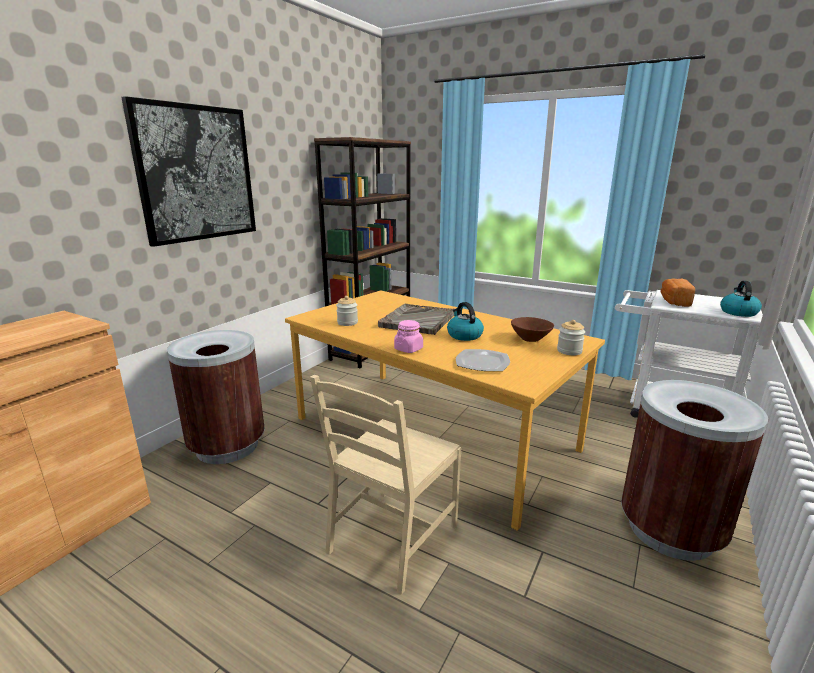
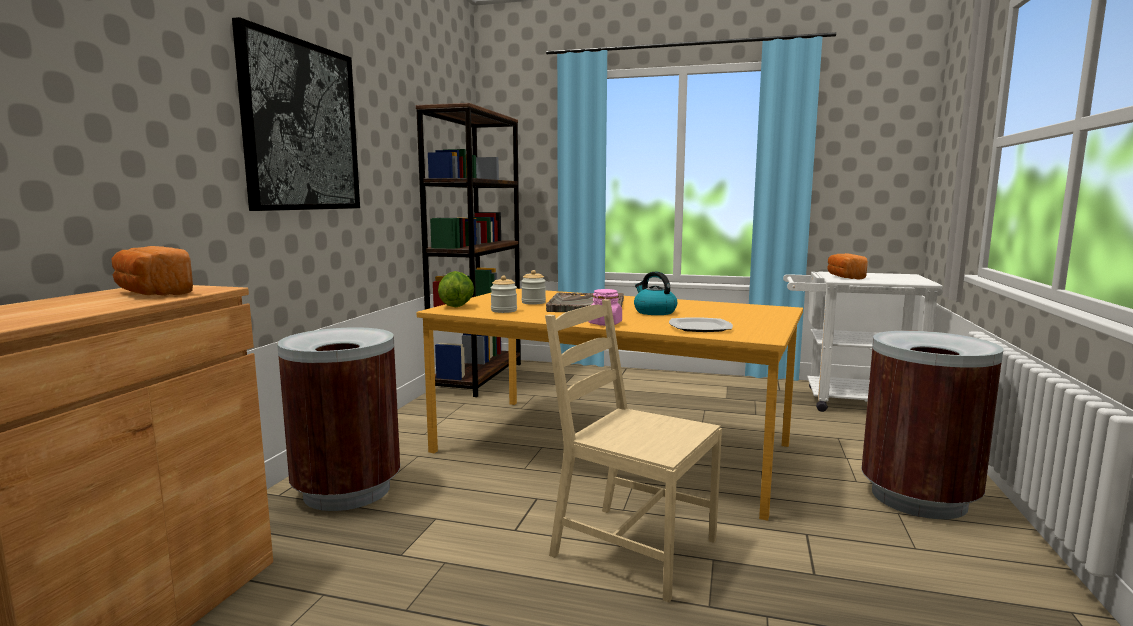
camera: 15 degrees left, 10 degrees down
(39, 328) = (152, 293): none -> bread
(318, 314) = (456, 306): none -> lettuce
(392, 538) = (632, 548): beige chair -> beige chair turned 105 degrees clockwise
(531, 339) = (729, 311): brown bowl -> none
(569, 351) = (778, 315): jar -> jar (533, 302)
(738, 312) = (910, 280): kettle -> none

